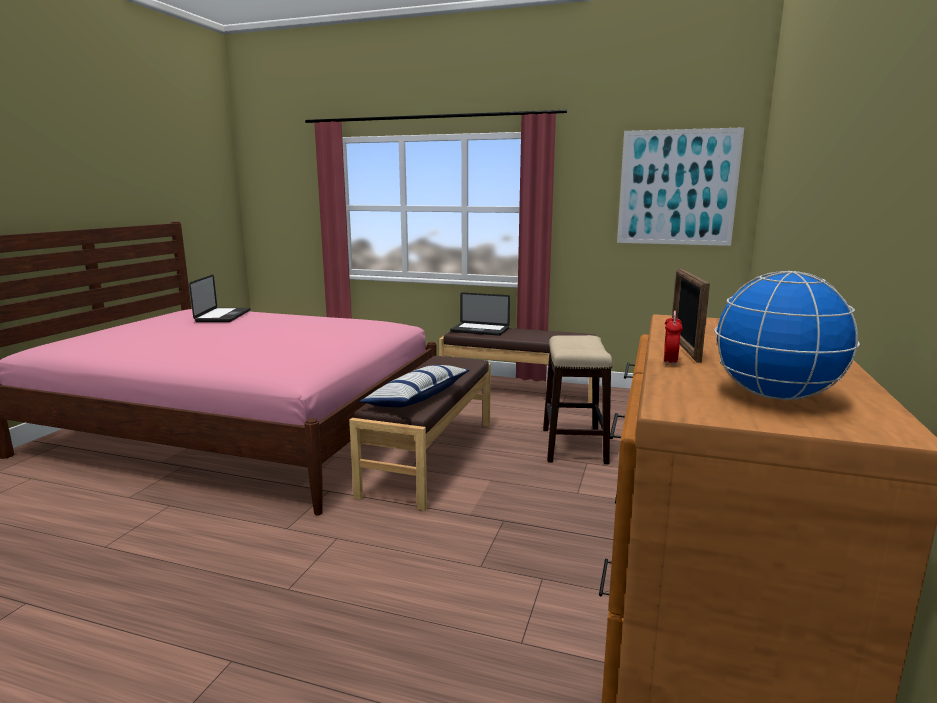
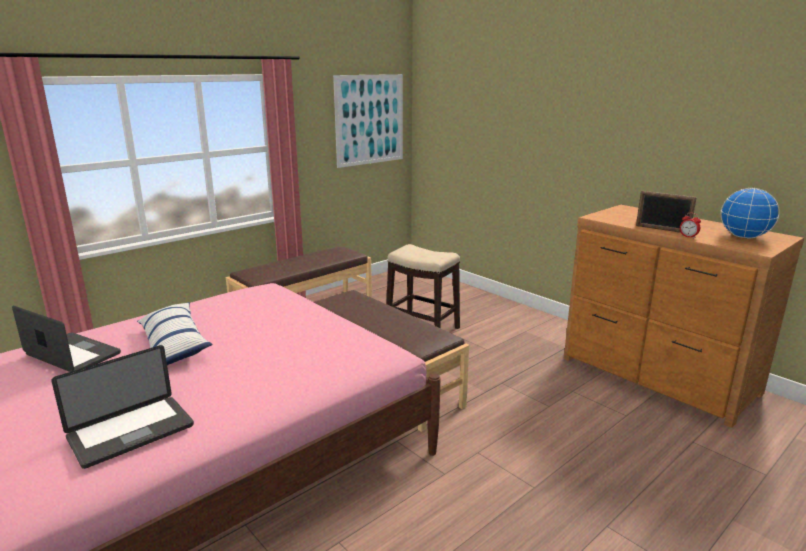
camera: 60 degrees left, 5 degrees up
(418, 398) = (416, 330): pillow -> pillow (174, 345)
(480, 330) = (266, 271): laptop -> laptop (131, 432)

